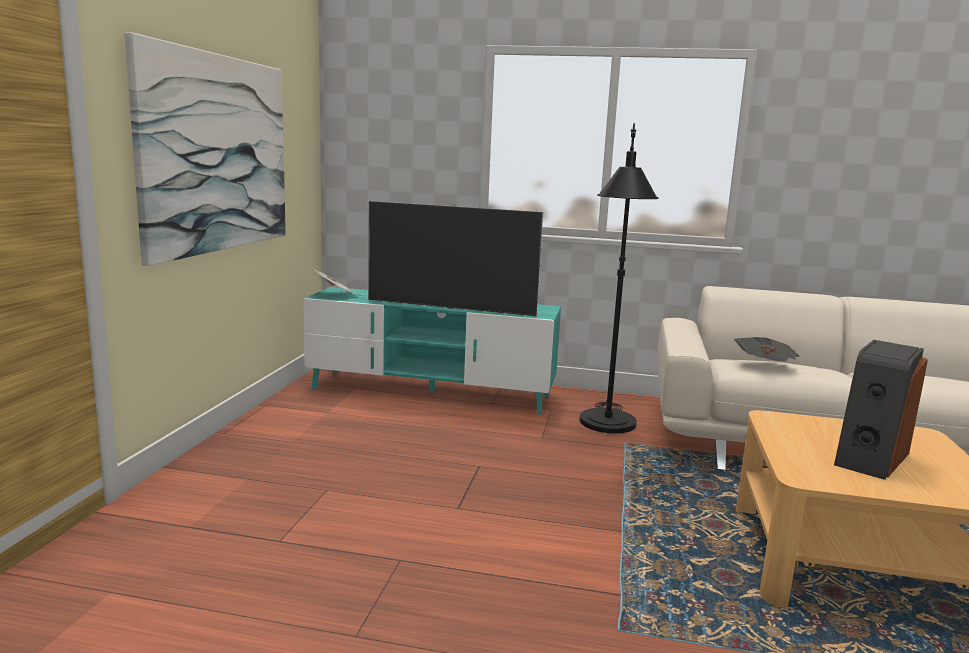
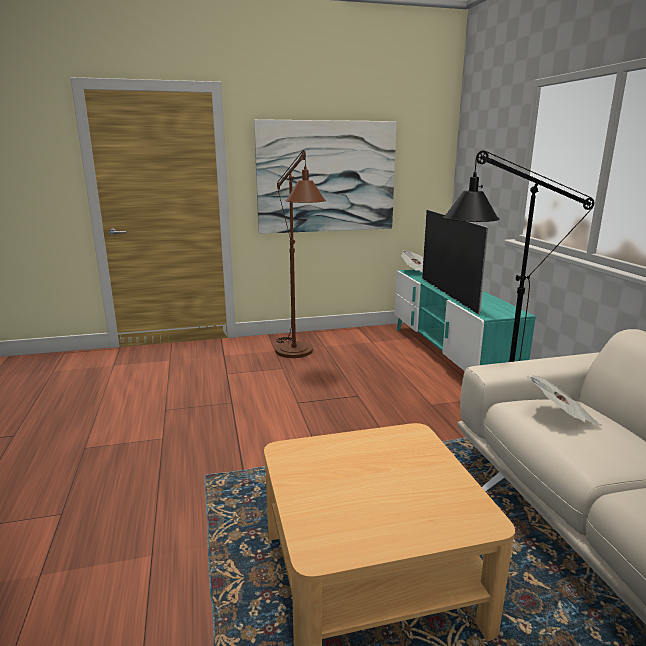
camera: 65 degrees right, 5 degrees up
(292, 467) = (297, 355): none -> brown floor lamp
(870, 458) = (363, 482): speaker -> none

